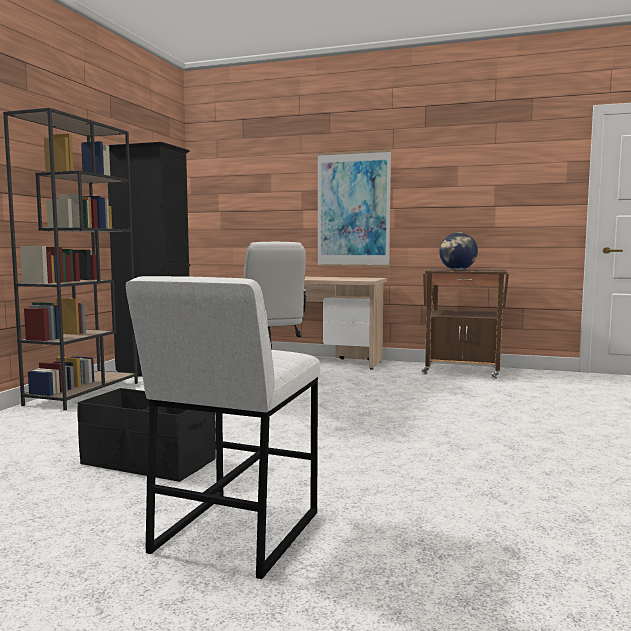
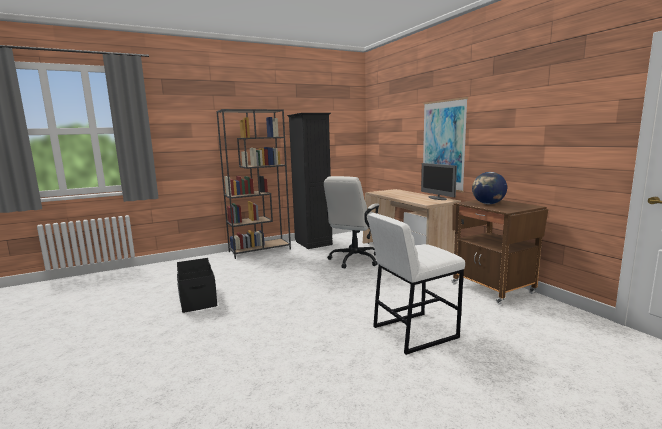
camera: 45 degrees right, 5 degrees up
(235, 533) = (140, 347): white chair -> white chair (413, 332)
(356, 277) = (437, 198): none -> monitor

